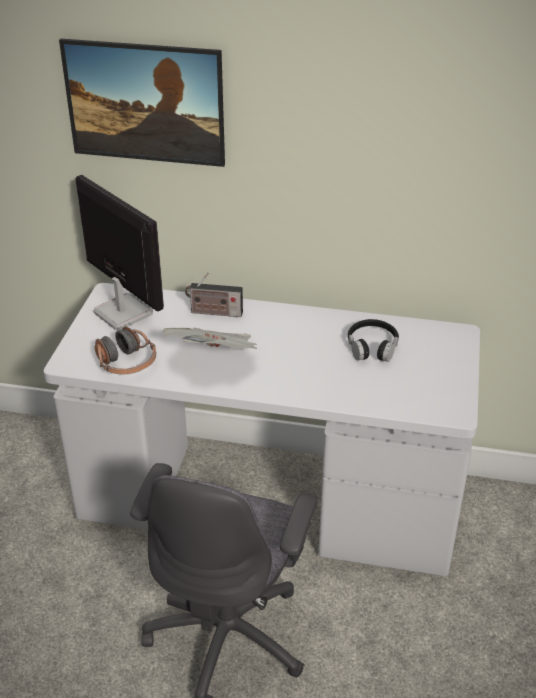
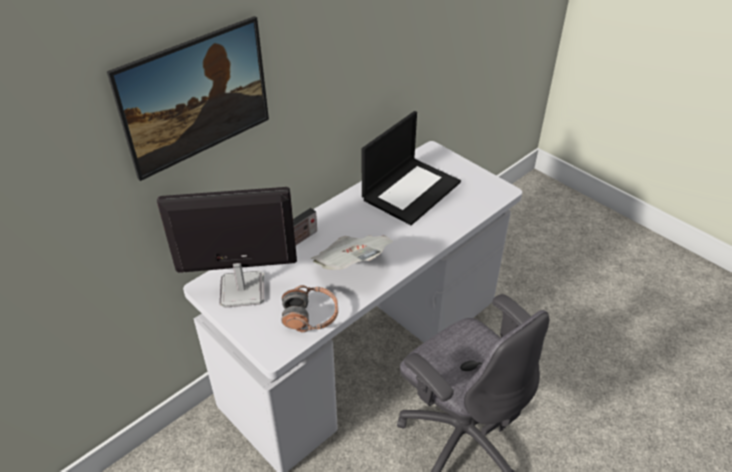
camera: 55 degrees left, 5 degrees up
(372, 347) = (411, 190): black headphones -> laptop

